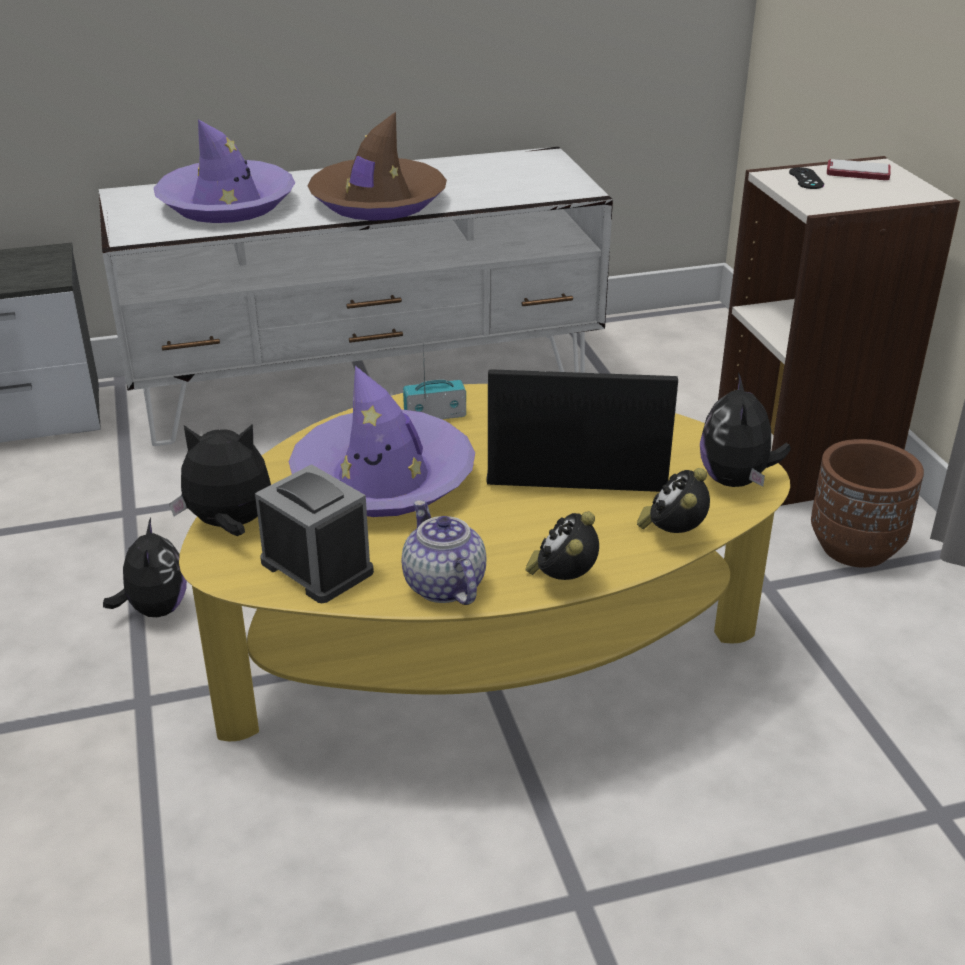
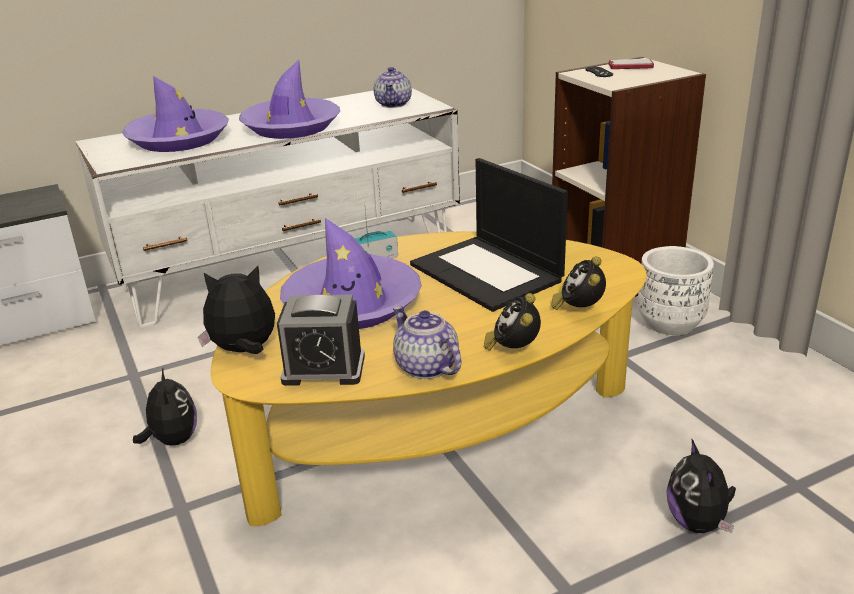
camera: 10 degrees left, 5 degrees down
(317, 567) = (324, 369): alarm clock -> alarm clock turned 150 degrees clockwise
(378, 202) = (291, 127): brown hat -> purple hat
(529, 179) = (394, 104): none -> teapot
(575, 458) = (488, 273): laptop -> laptop turned 120 degrees counterclockwise
(736, 481) = (608, 271): plush toy -> plush toy (698, 522)
(855, 548) = (670, 323): brown planter -> white planter

